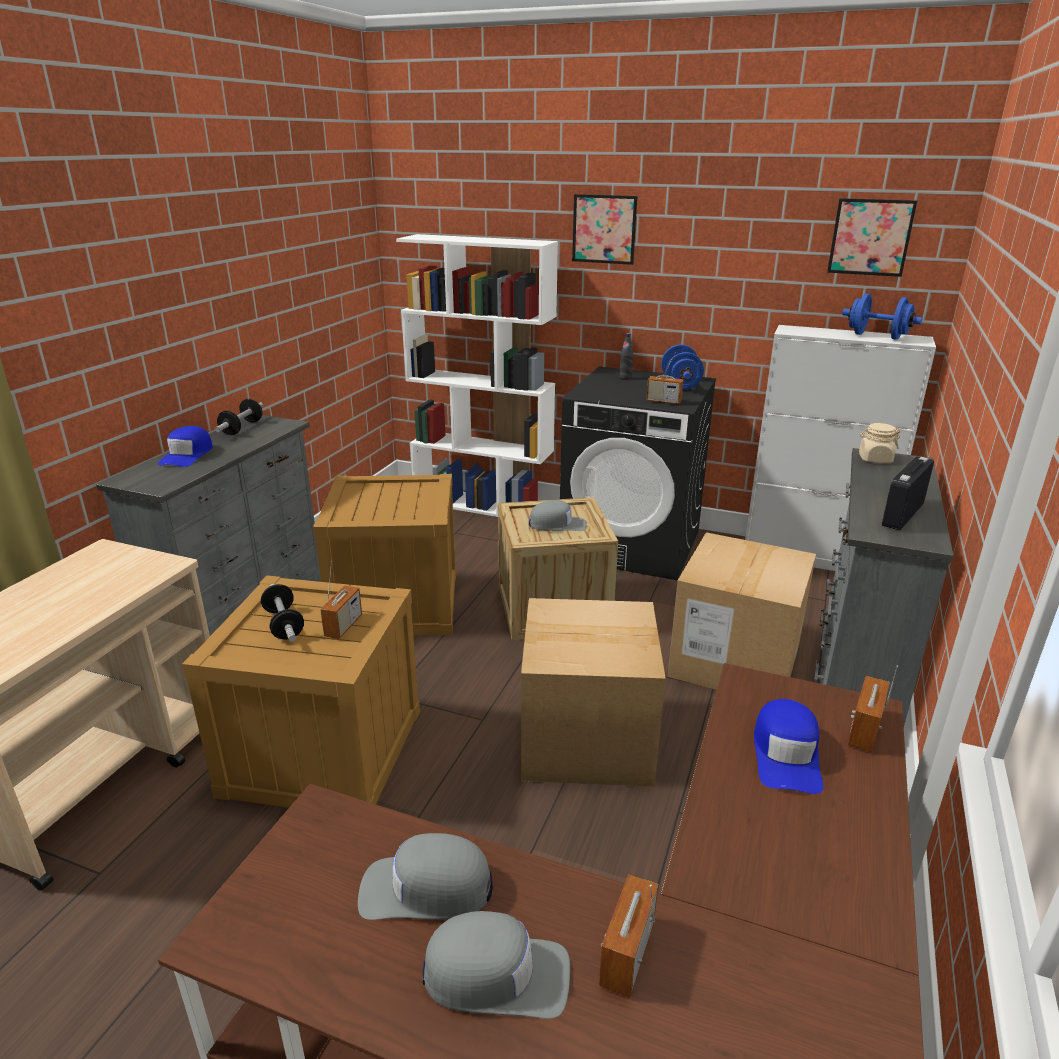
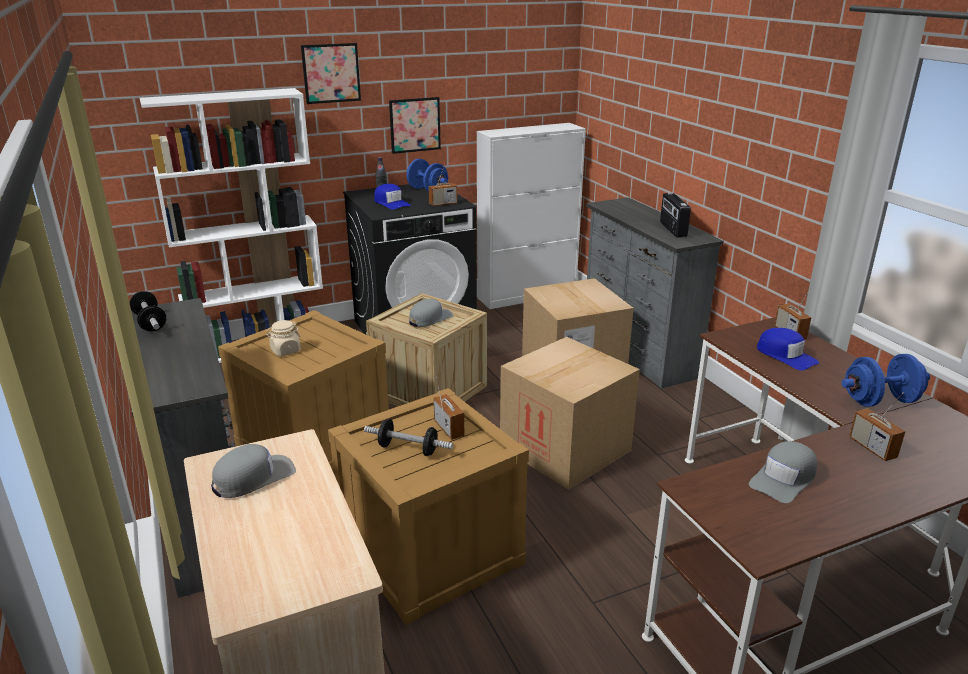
camera: 45 degrees left, 0 degrees up
(187, 455) = (159, 358): blue cap -> blue cap (391, 203)
(497, 975) = (857, 483): grey cap -> grey cap (253, 477)
(870, 237) = (524, 60): picture -> picture (415, 125)
(874, 459) = (608, 206): beige jar -> beige jar (285, 351)
(877, 336) = (545, 128): blue dumbbell -> blue dumbbell (880, 401)

